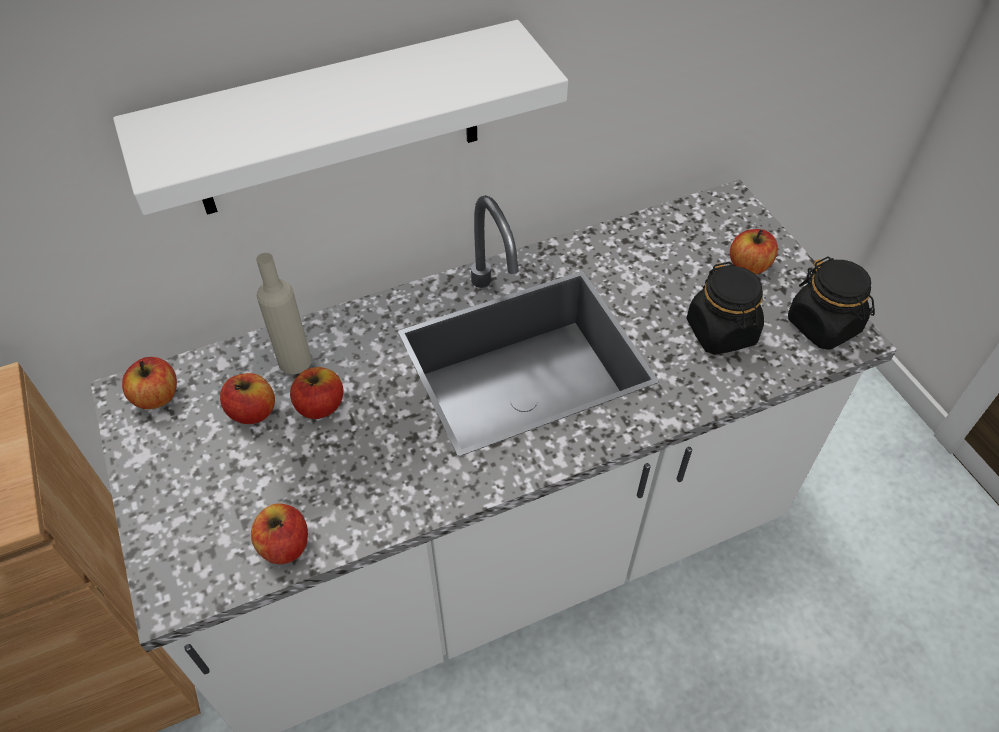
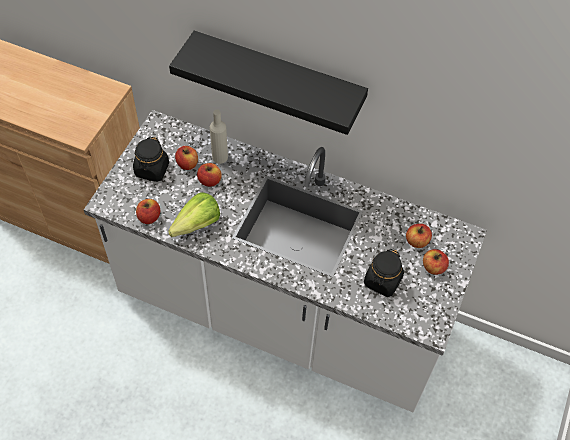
camera: 45 degrees right, 5 degrees up
(157, 396) = (165, 132): apple -> apple (417, 241)
(337, 122) = (278, 80): white shelf -> black shelf
(377, 494) = (192, 227): none -> lettuce
(823, 325) = (427, 316): black jar -> black jar (152, 170)

